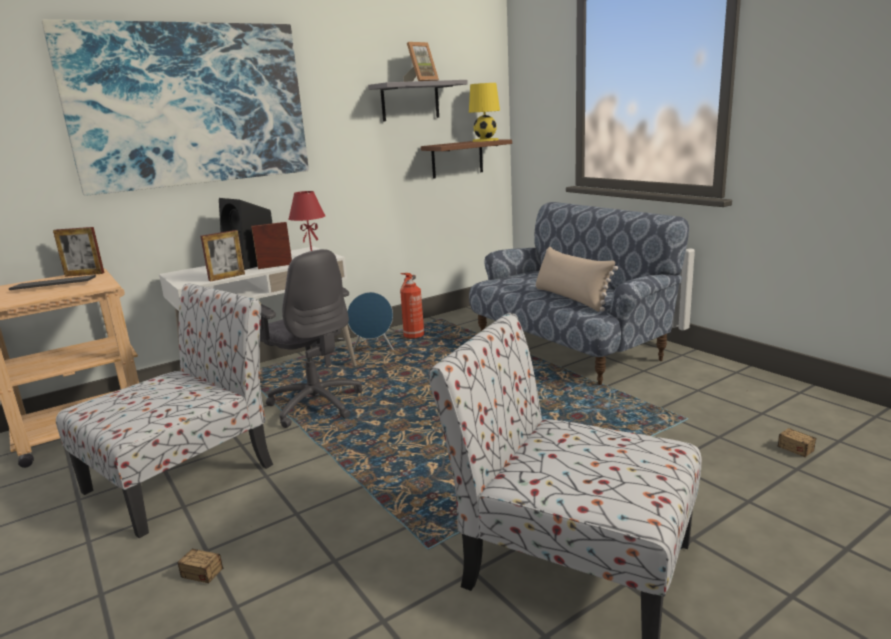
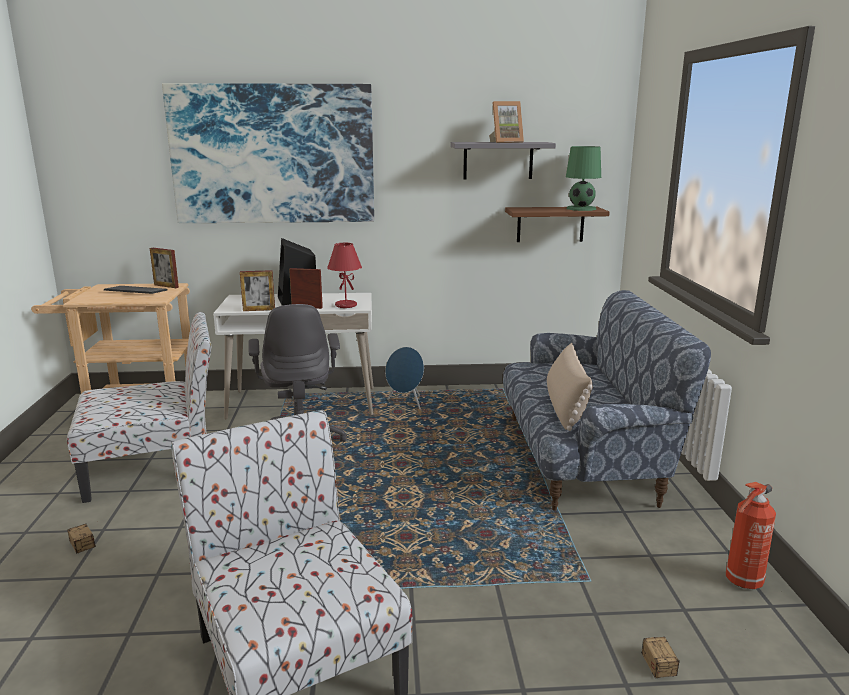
camera: 30 degrees right, 0 degrees up
(413, 337) = (453, 401): fire extinguisher -> fire extinguisher (742, 582)
(485, 140) = (580, 208): yellow table lamp -> green table lamp

